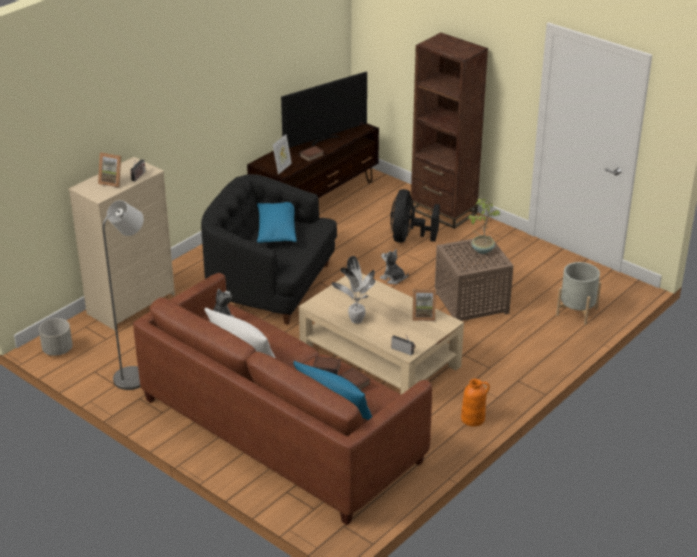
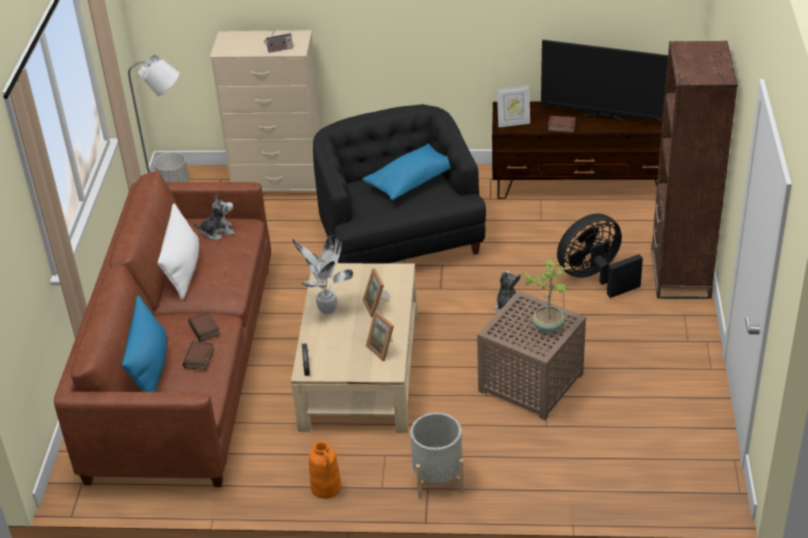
camera: 55 degrees right, 5 degrees up
(112, 181) = (254, 43): picture frame -> picture frame (378, 306)
(576, 311) = (613, 472): grey planter -> grey planter (438, 478)

